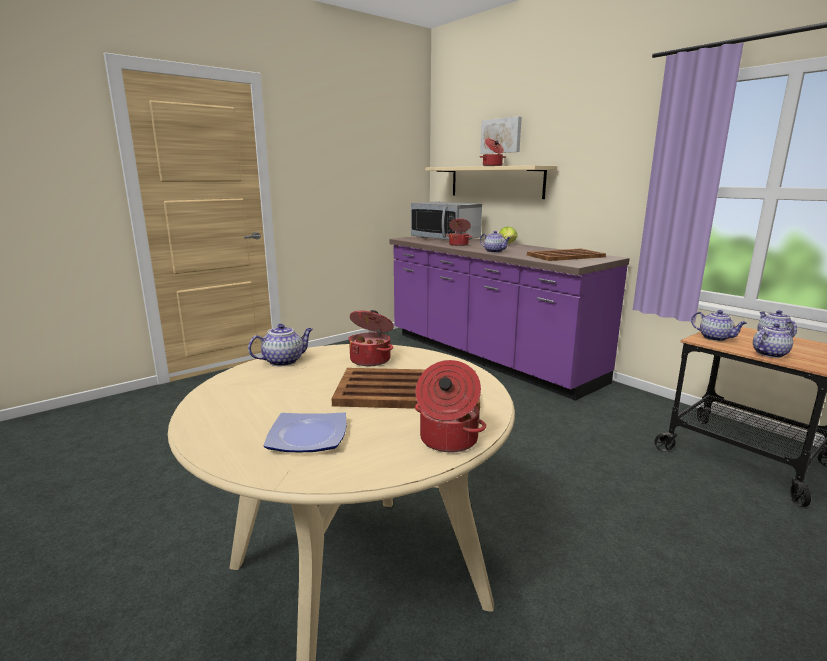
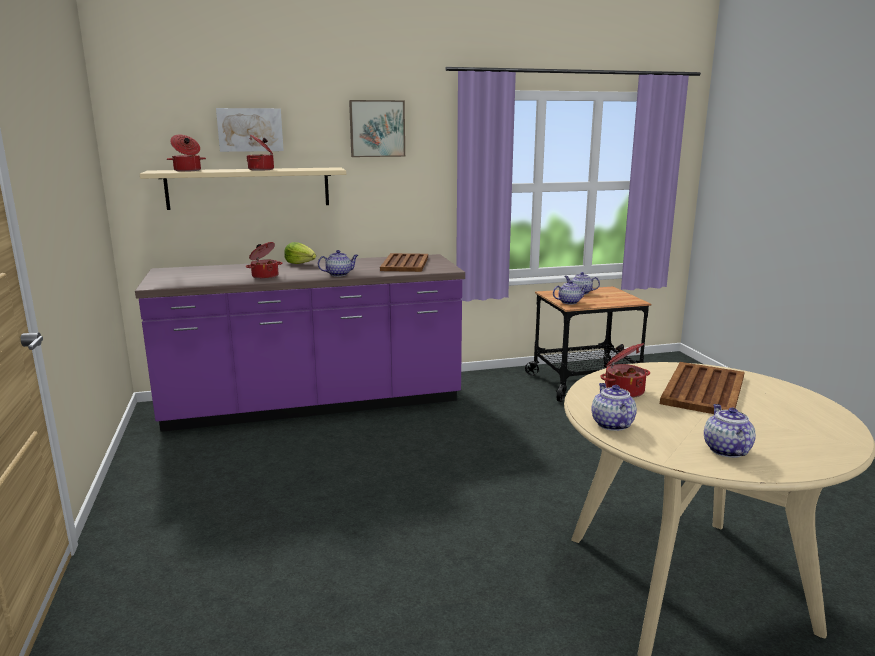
camera: 65 degrees left, 0 degrees up
(306, 437) = (792, 432): plate -> none
(445, 238) = (203, 272): microwave -> none
(447, 440) = (792, 393): cooking pot -> cooking pot (187, 170)
(590, 128) = (377, 128): none -> picture
(769, 354) = (609, 302): teapot -> teapot (725, 450)

